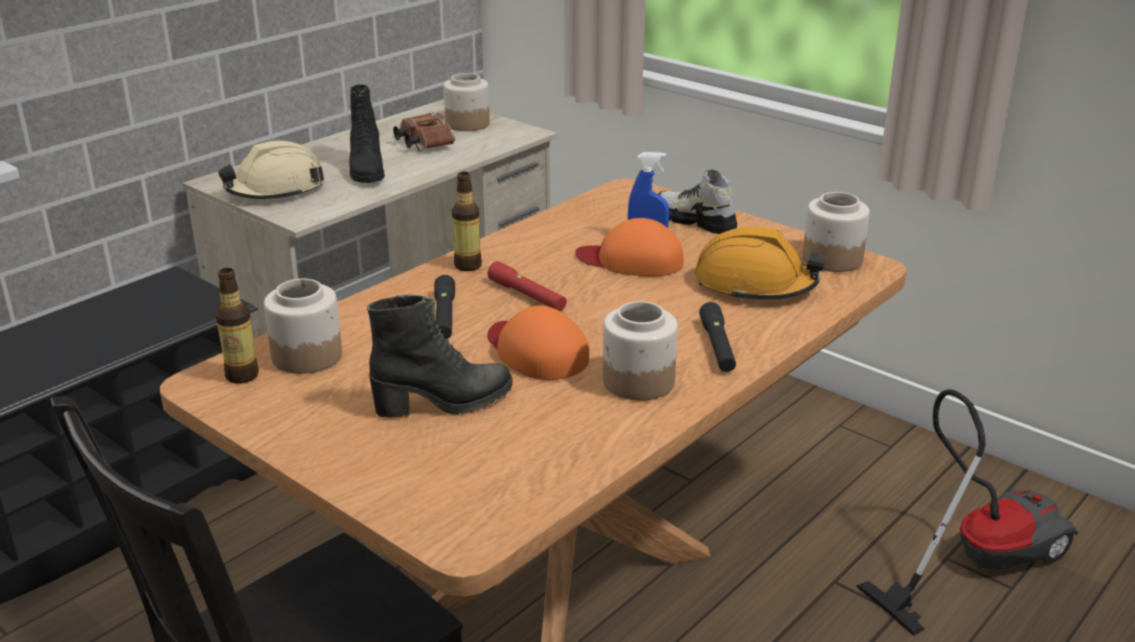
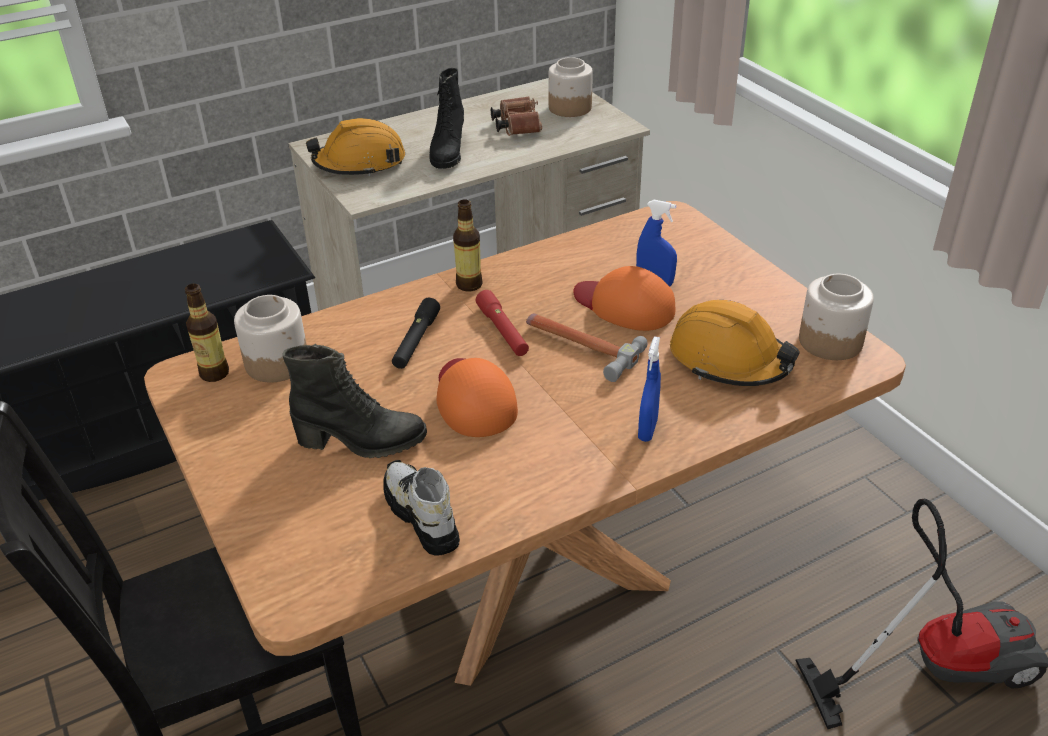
camera: 20 degrees right, 10 degrees up
(276, 190) = (360, 163): beige hard hat -> orange hard hat
(610, 296) = (580, 346): none -> hammer
(638, 382) = (547, 456): jar -> none
(695, 221) = (716, 267): shoe -> shoe (421, 516)
(717, 347) = (647, 430): black flashlight -> blue spray bottle

